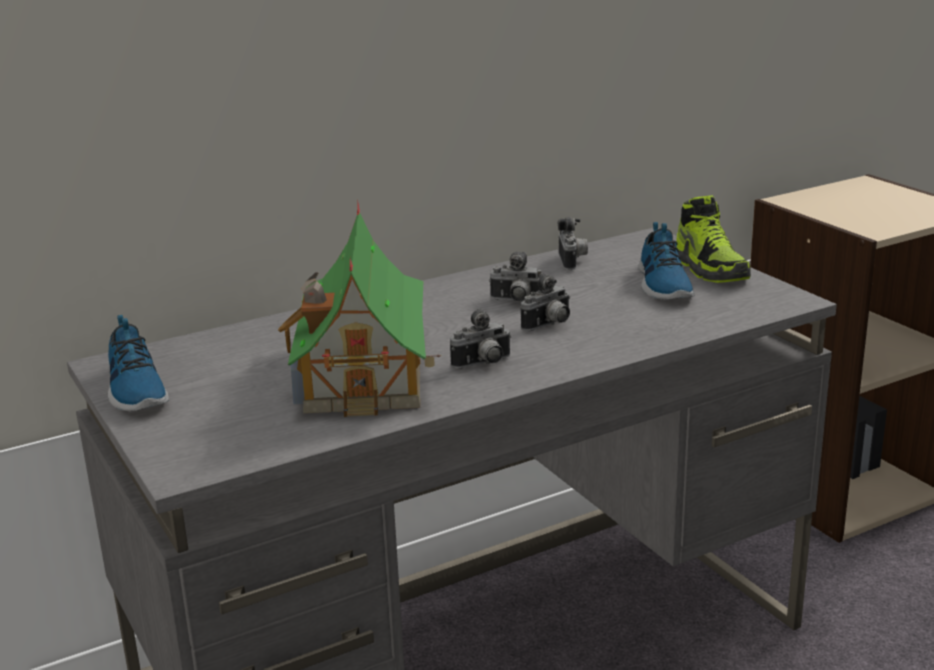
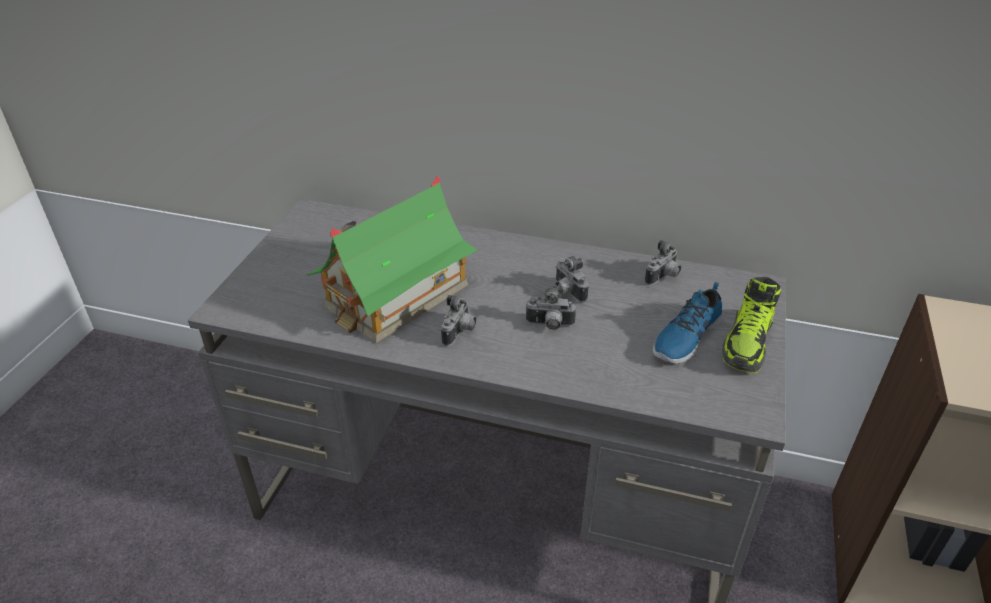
camera: 45 degrees right, 15 degrees up
(134, 389) = (291, 237): shoe -> none
(483, 364) = (460, 332): camera -> camera turned 90 degrees counterclockwise

